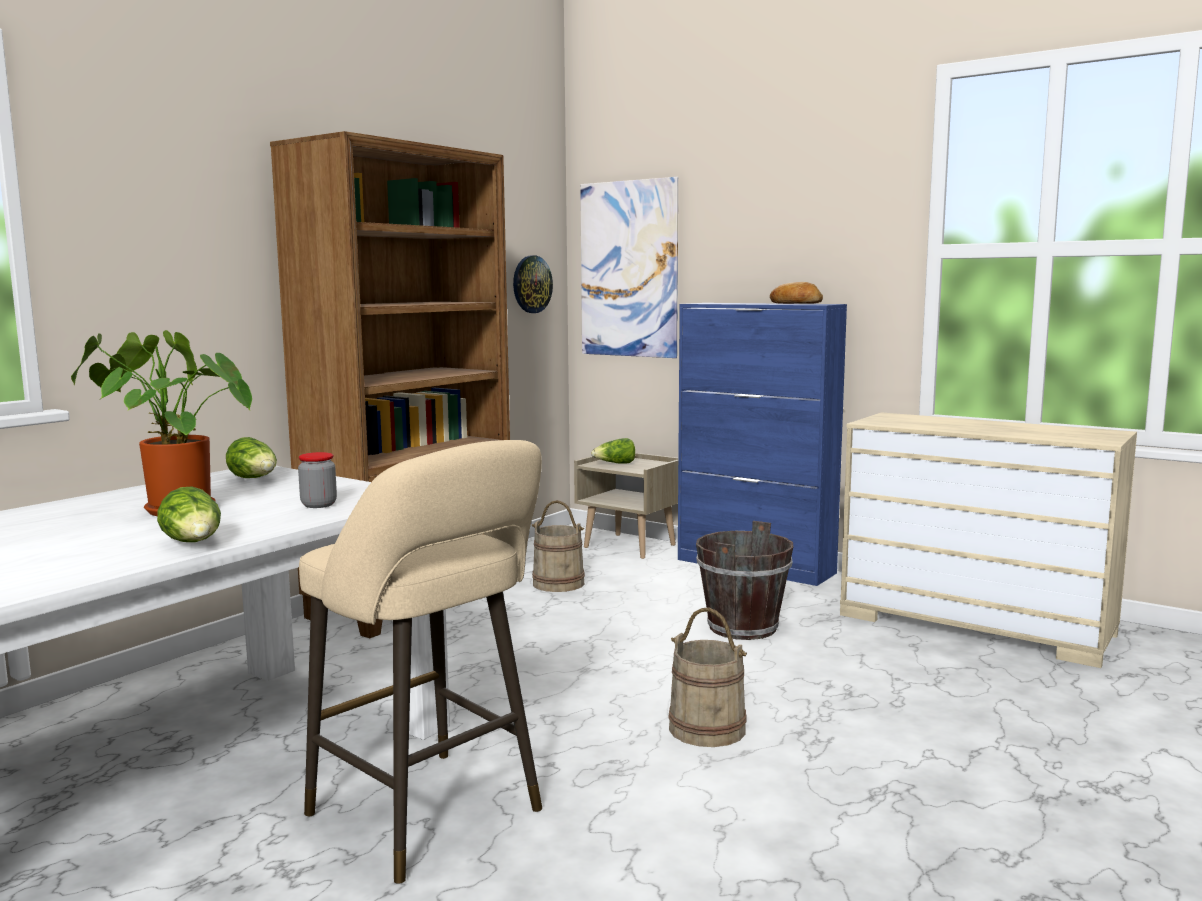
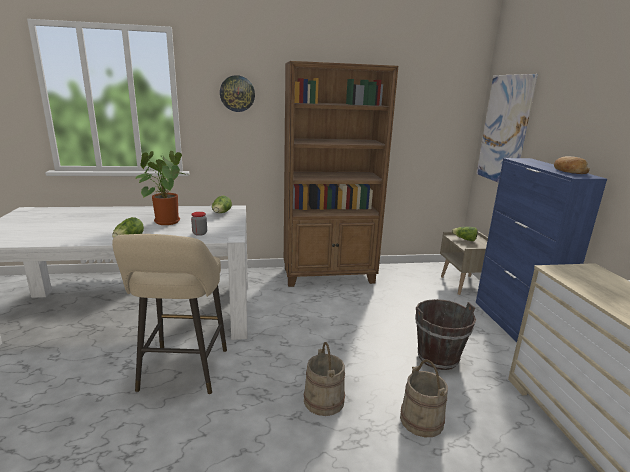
camera: 45 degrees right, 10 degrees up
(531, 284) = (448, 132): wall clock -> wall clock (237, 93)
(558, 583) = (396, 292): beige bucket -> beige bucket (422, 420)

